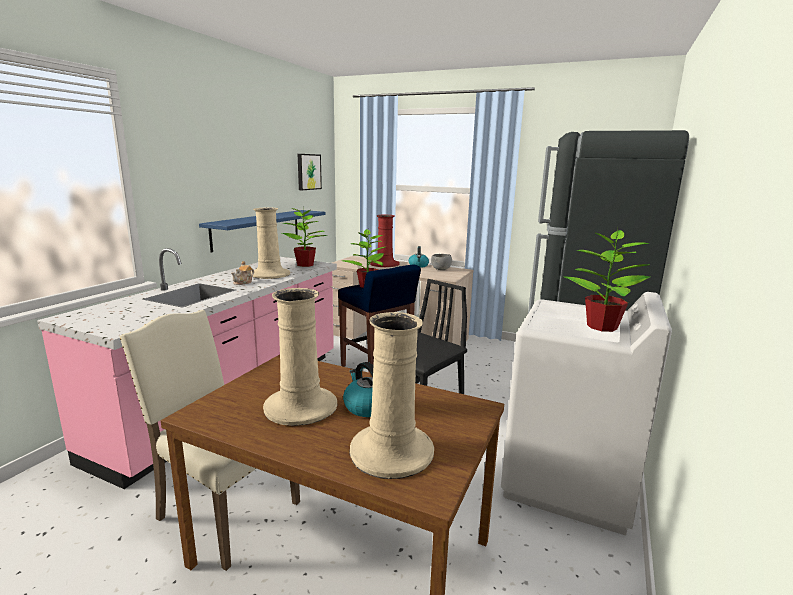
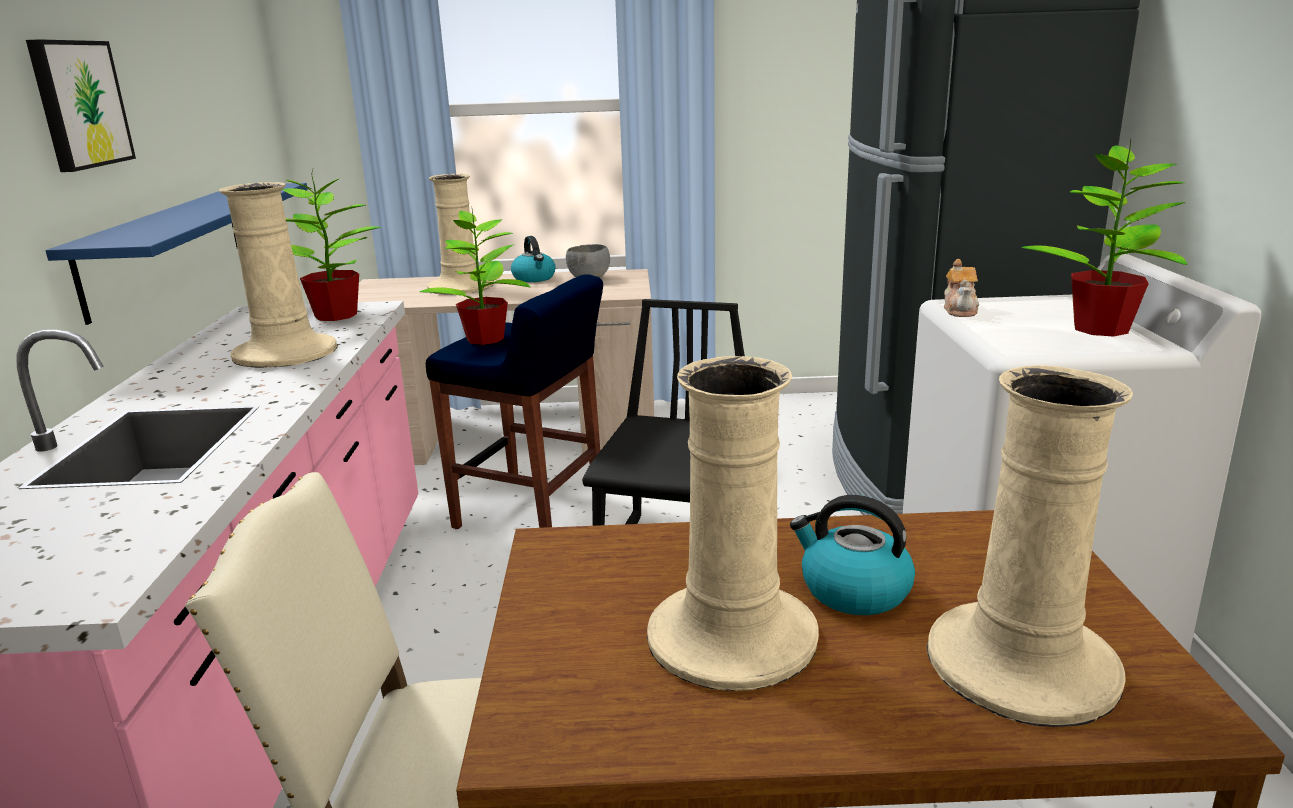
camera: 25 degrees left, 5 degrees up
(243, 282) = (249, 384): teapot -> teapot (960, 310)
(308, 172) = (232, 88): picture -> picture (79, 104)
(384, 264) = (461, 286): red vase -> beige vase

